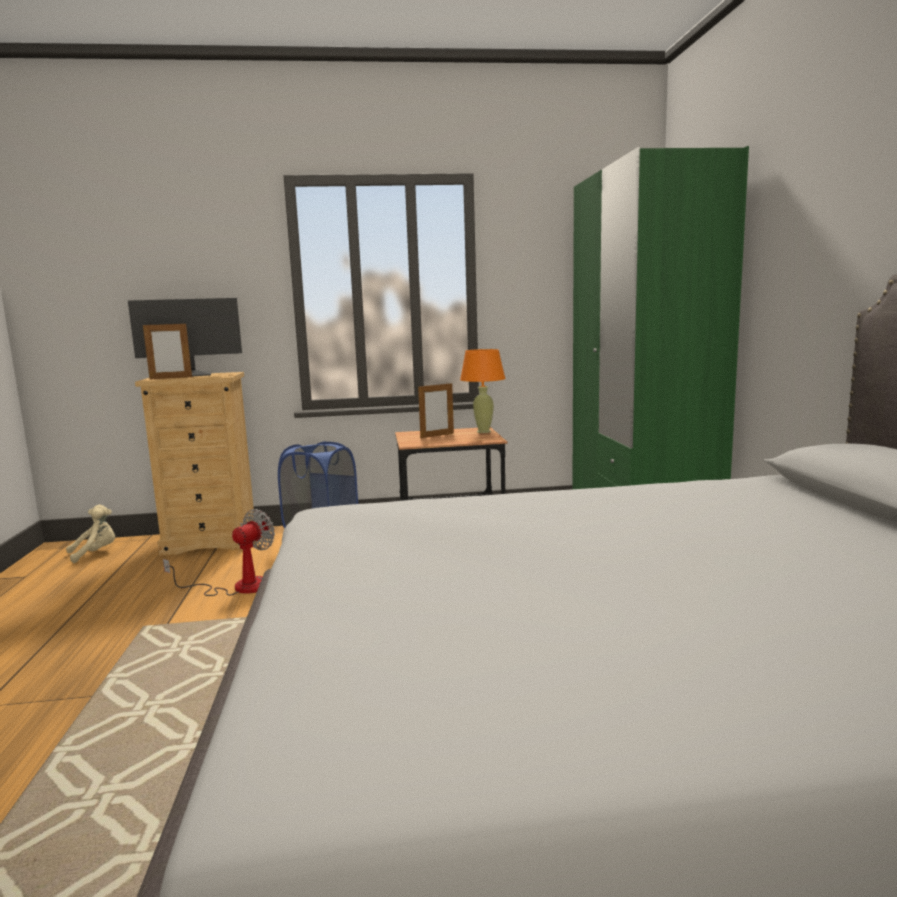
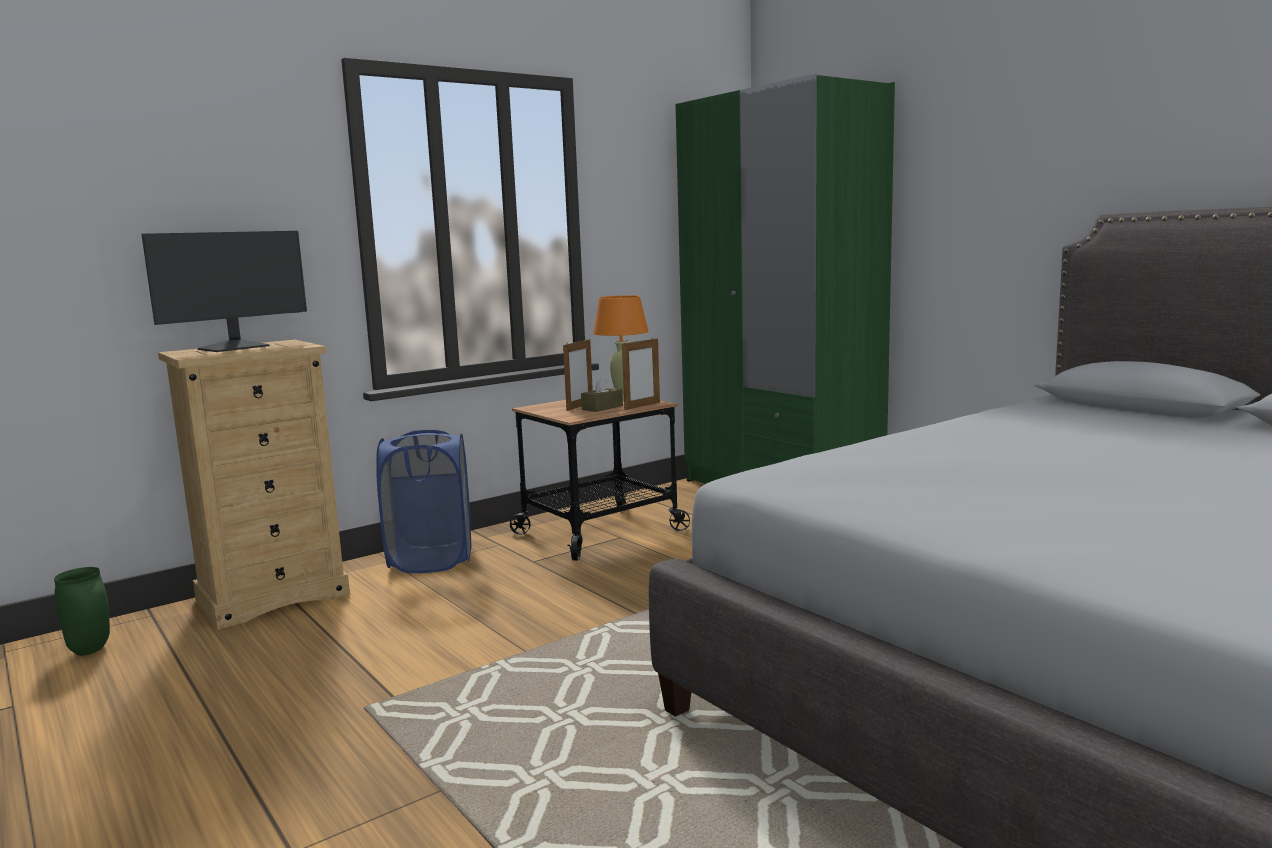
camera: 30 degrees left, 0 degrees up
(95, 553) = (91, 650): beige plush toy -> green vase
(171, 378) = (220, 353): picture frame -> picture frame (642, 406)
(238, 587) = (419, 636): fan -> none
(448, 438) = (602, 407): none -> brown tissue box

